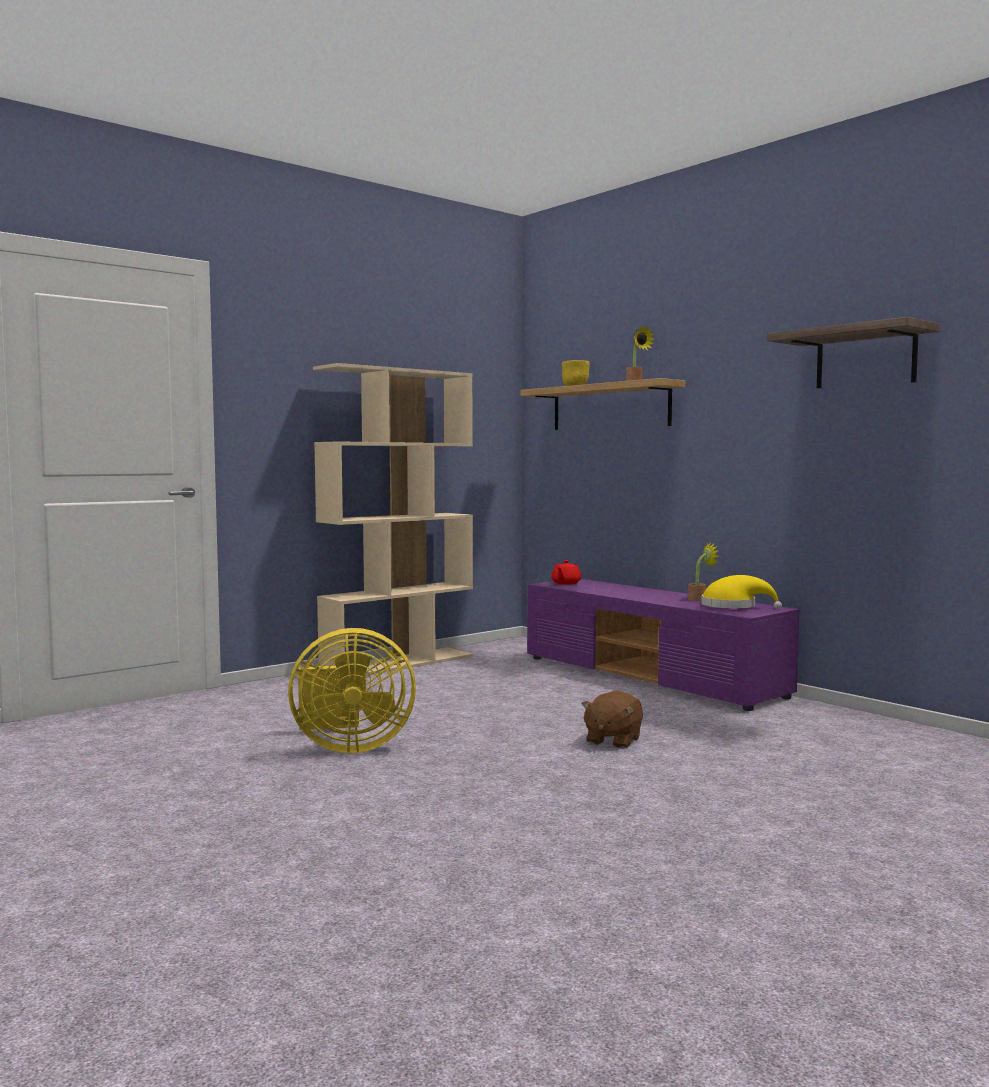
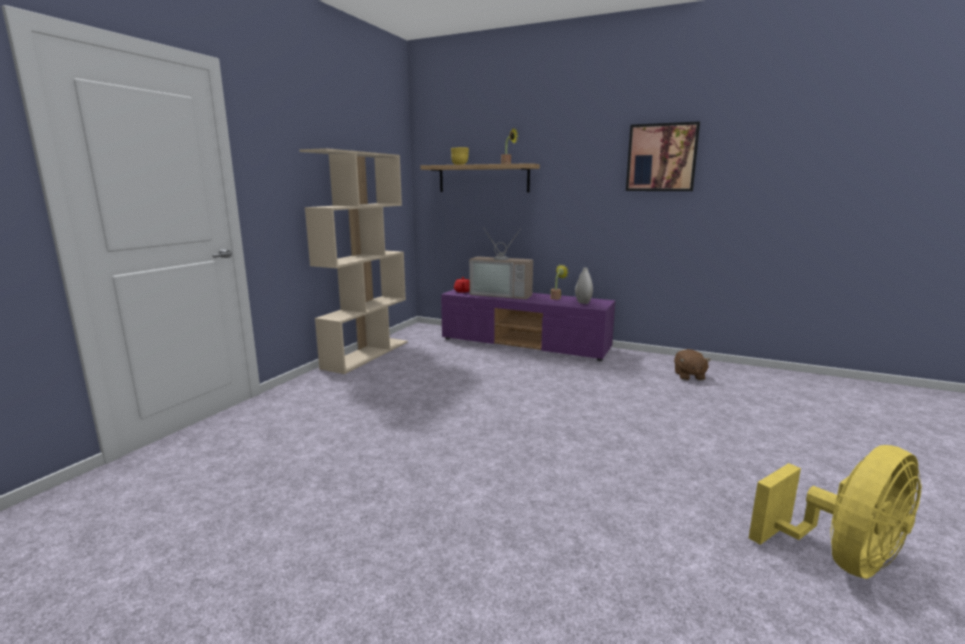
camera: 25 degrees left, 10 degrees up
(348, 747) = (416, 431): yellow fan -> yellow fan (840, 559)
(612, 740) = (561, 395): brown plush toy -> brown plush toy (689, 376)
(620, 590) = (502, 294): none -> television
(733, 606) = (583, 302): yellow hat -> white vase
(865, 358) = (661, 157): shelf -> picture

